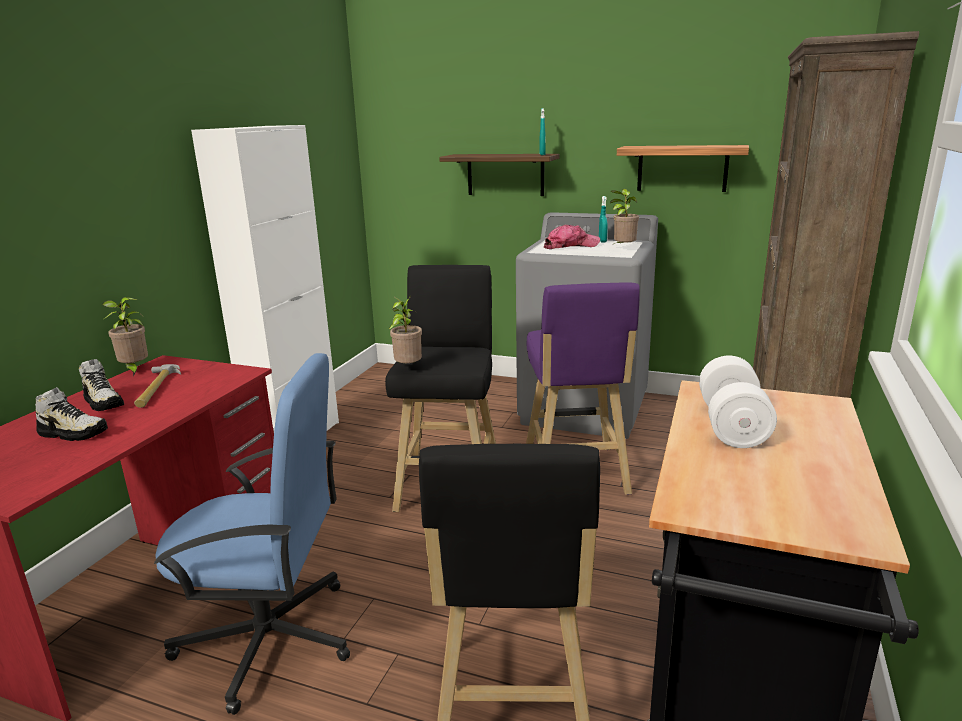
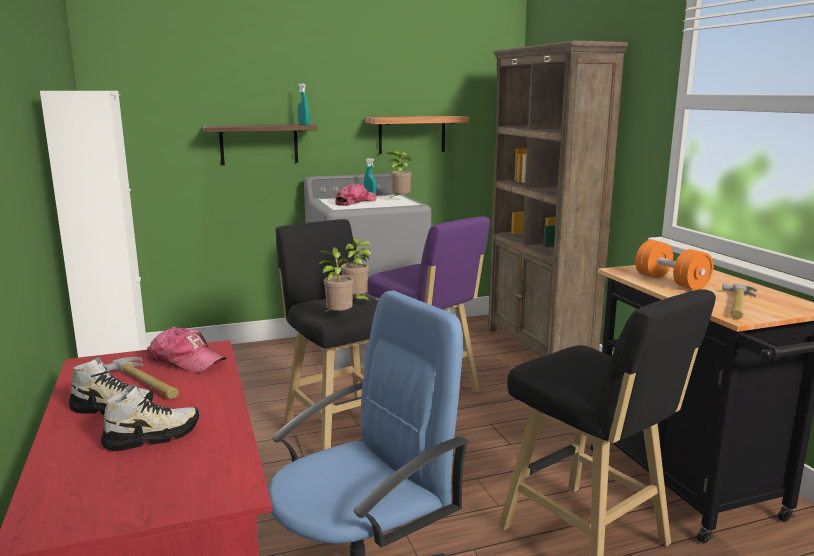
camera: 40 degrees left, 5 degrees down
(134, 370) = (68, 377): potted plant -> potted plant (357, 301)
(210, 378) = (186, 360): none -> cap
(732, 425) = (671, 282): white dumbbell -> orange dumbbell
(740, 488) = (737, 304): none -> hammer

